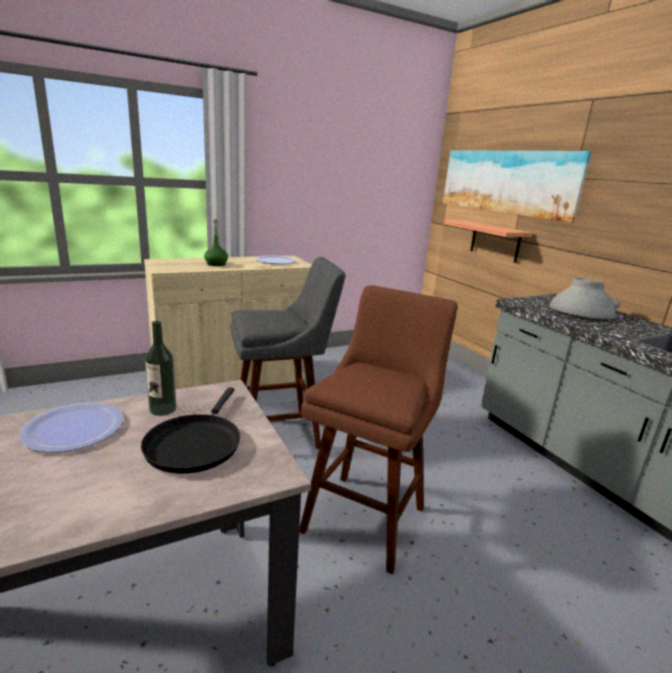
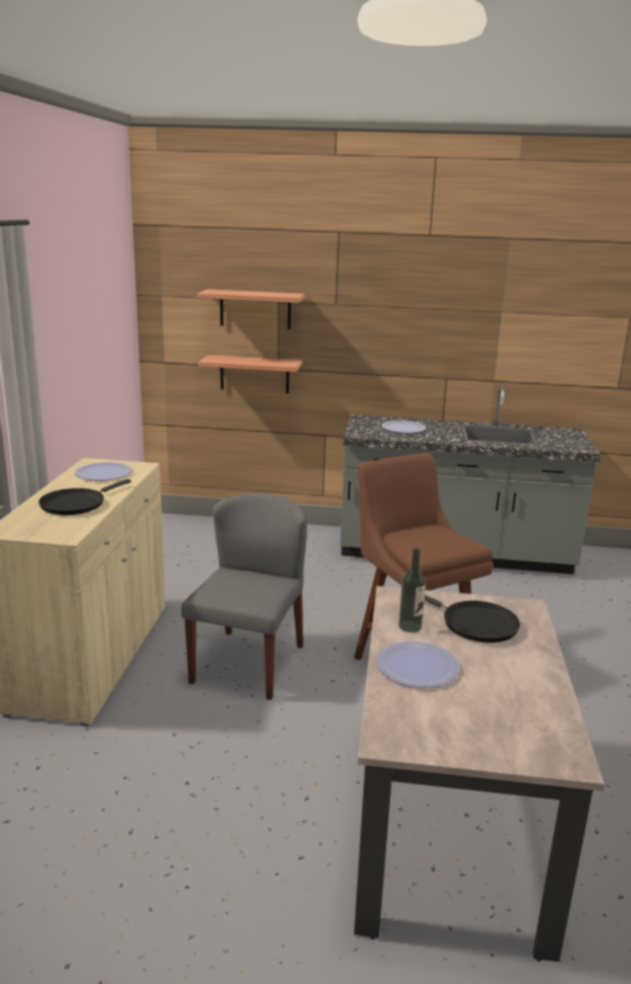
camera: 55 degrees left, 0 degrees up
(216, 264) = (76, 504): green bottle -> black frying pan
(281, 431) = (248, 663): grey stool -> grey chair
(506, 182) = (255, 309): picture -> shelf
(580, 312) = (403, 428): grey vase -> plate

